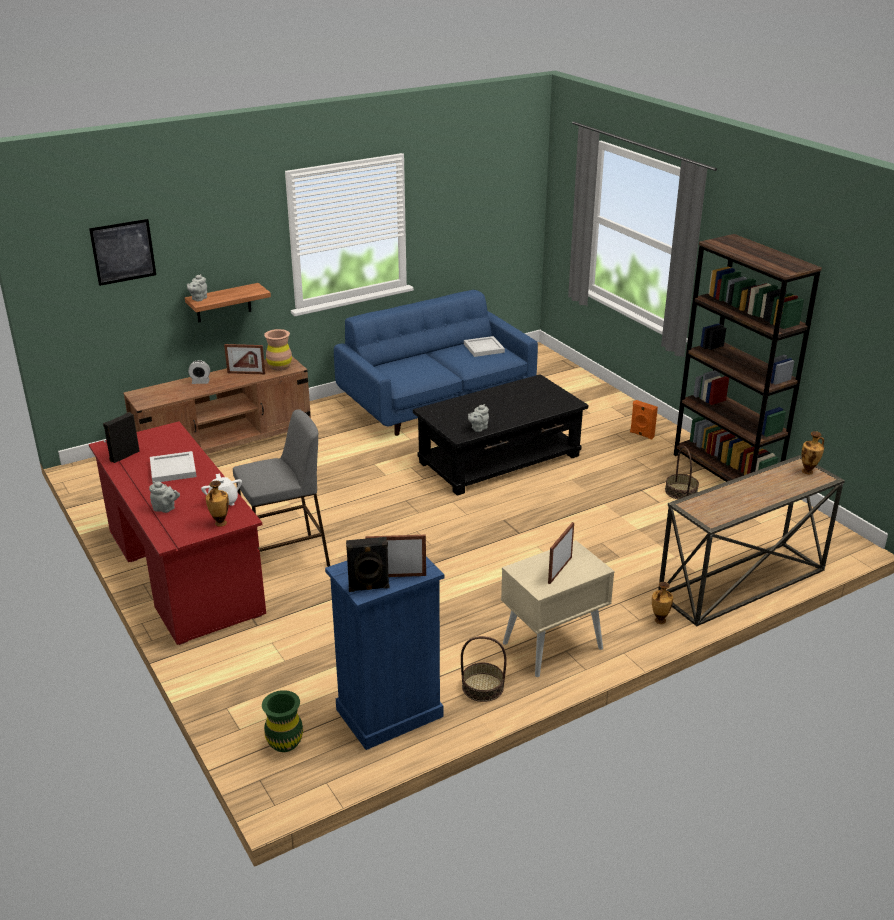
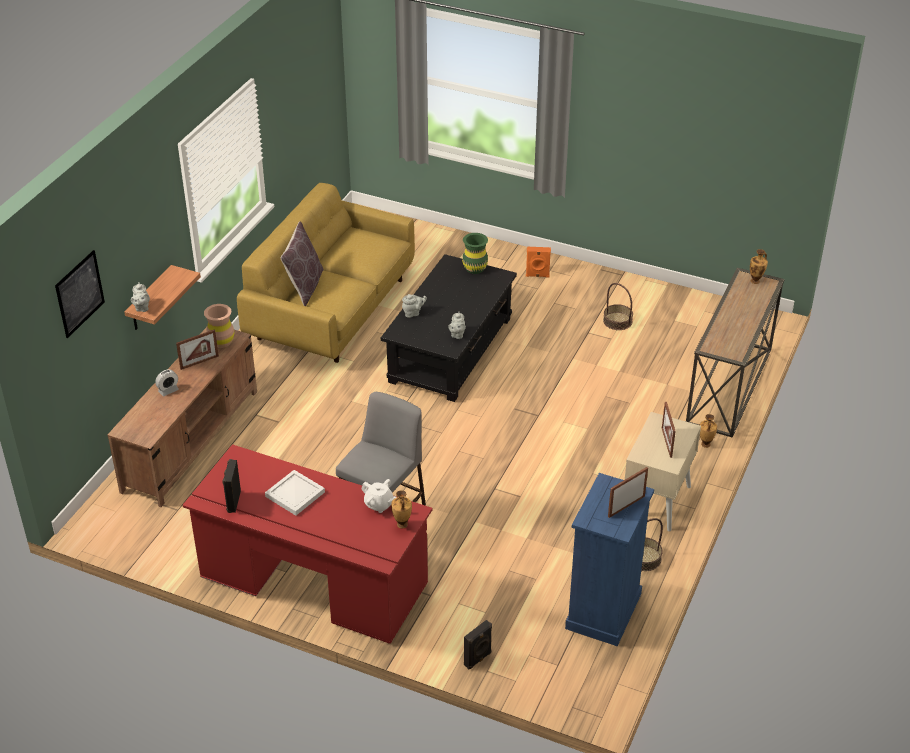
camera: 35 degrees left, 10 degrees up
(165, 509) = (340, 533): grey teapot -> grey teapot (413, 313)
(285, 742) = (558, 672): green vase -> green vase (475, 268)
(369, 588) = (620, 525): black speaker -> black speaker (478, 659)
(400, 361) = (304, 286): none -> brown pillow
(437, 401) = (332, 309): blue sofa -> yellow sofa
(484, 348) = (363, 241): white tray -> none
(725, 472) = (632, 287): brown bookcase -> none

